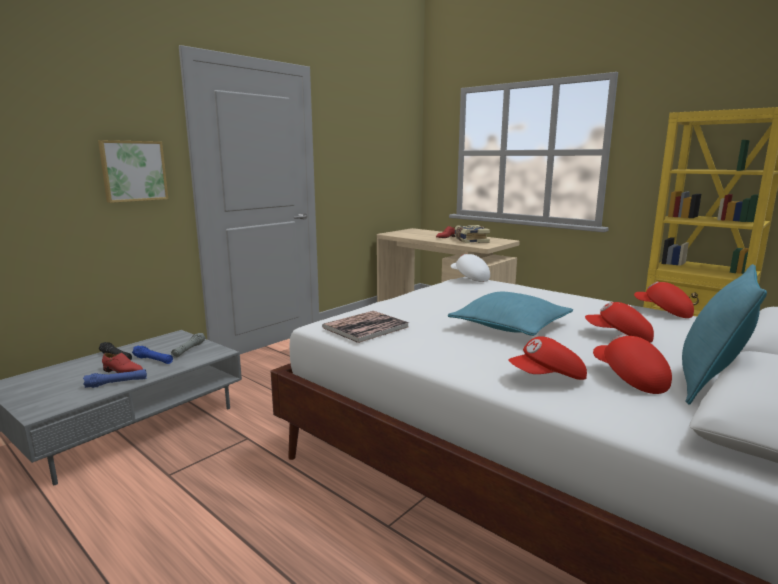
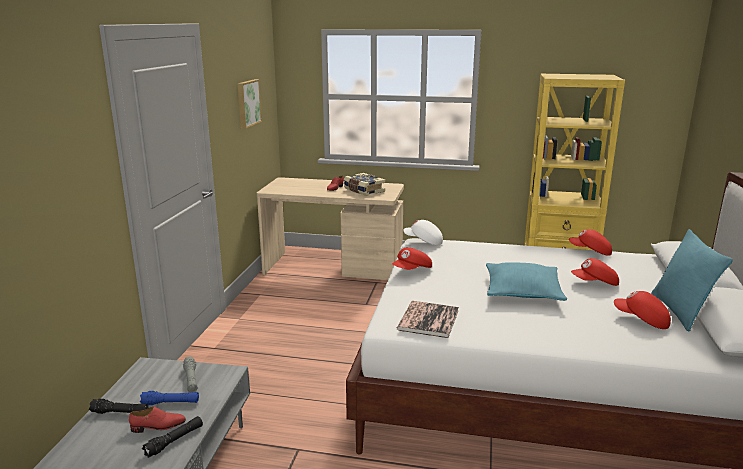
camera: 30 degrees left, 5 degrees up
(116, 383) = (174, 441): blue flashlight -> black flashlight
(133, 171) = (78, 188): picture -> picture (247, 103)
(547, 378) = (603, 334): red cap -> red cap (412, 270)

